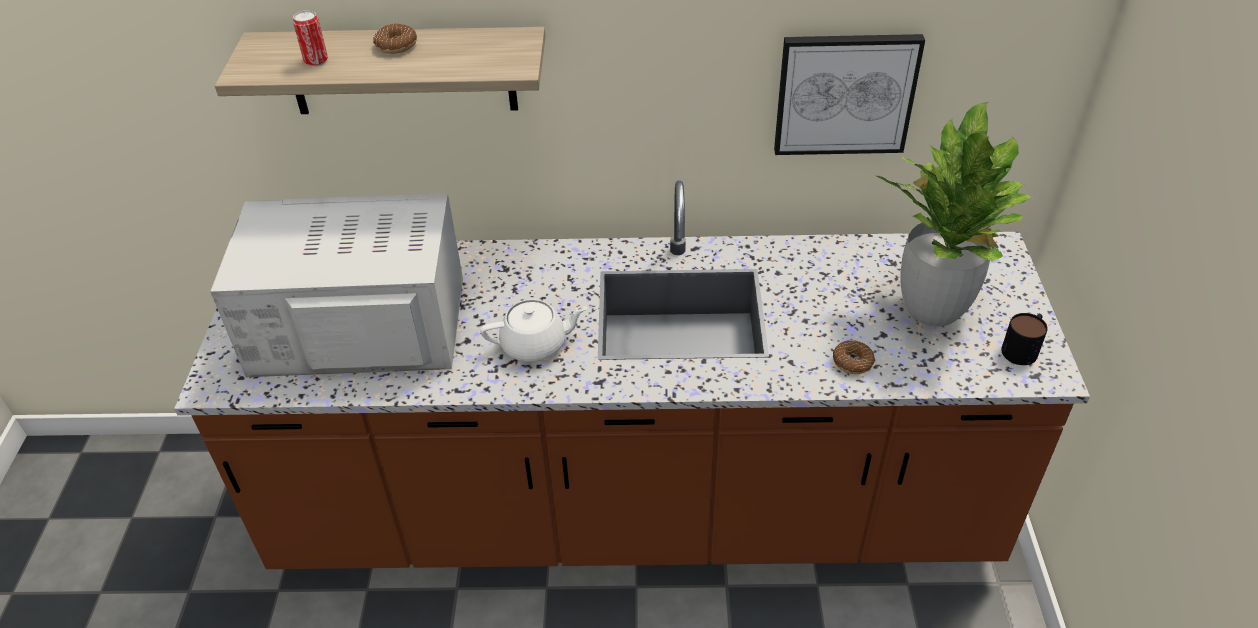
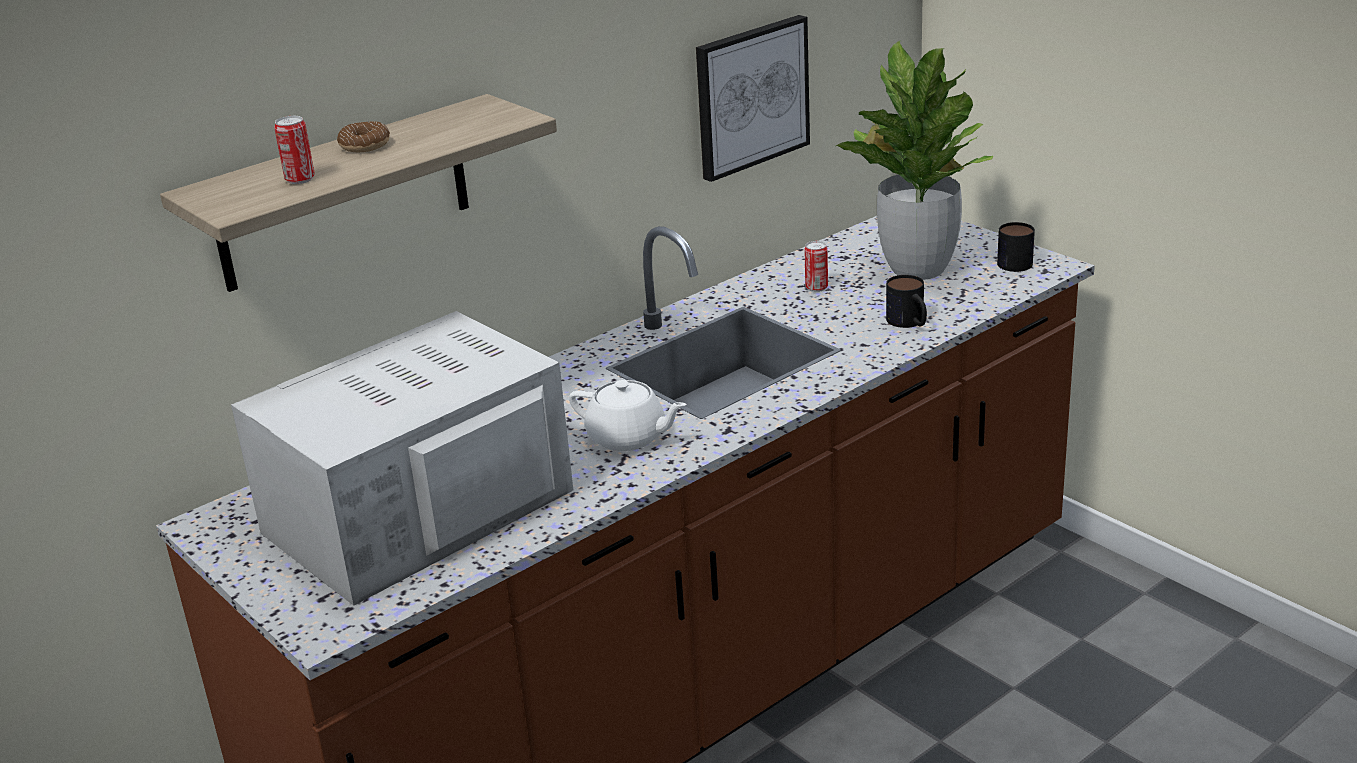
camera: 40 degrees left, 15 degrees down
(535, 345) = (628, 438): white teapot -> white teapot turned 75 degrees clockwise
(831, 282) = (816, 287): none -> can
(852, 362) = (909, 323): donut -> mug

